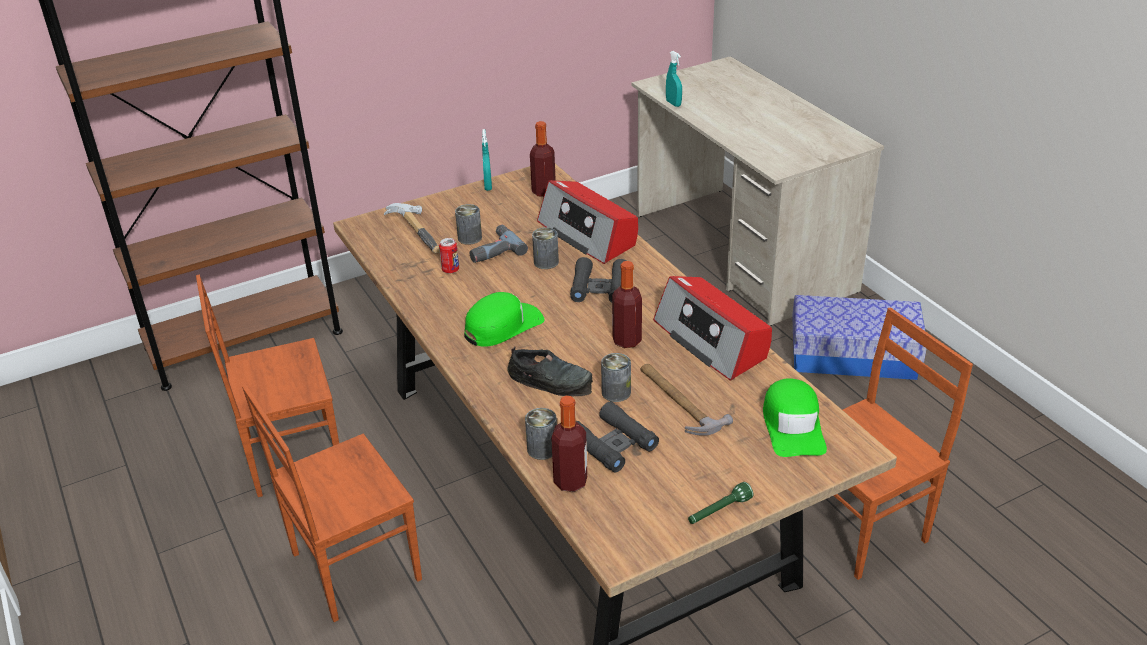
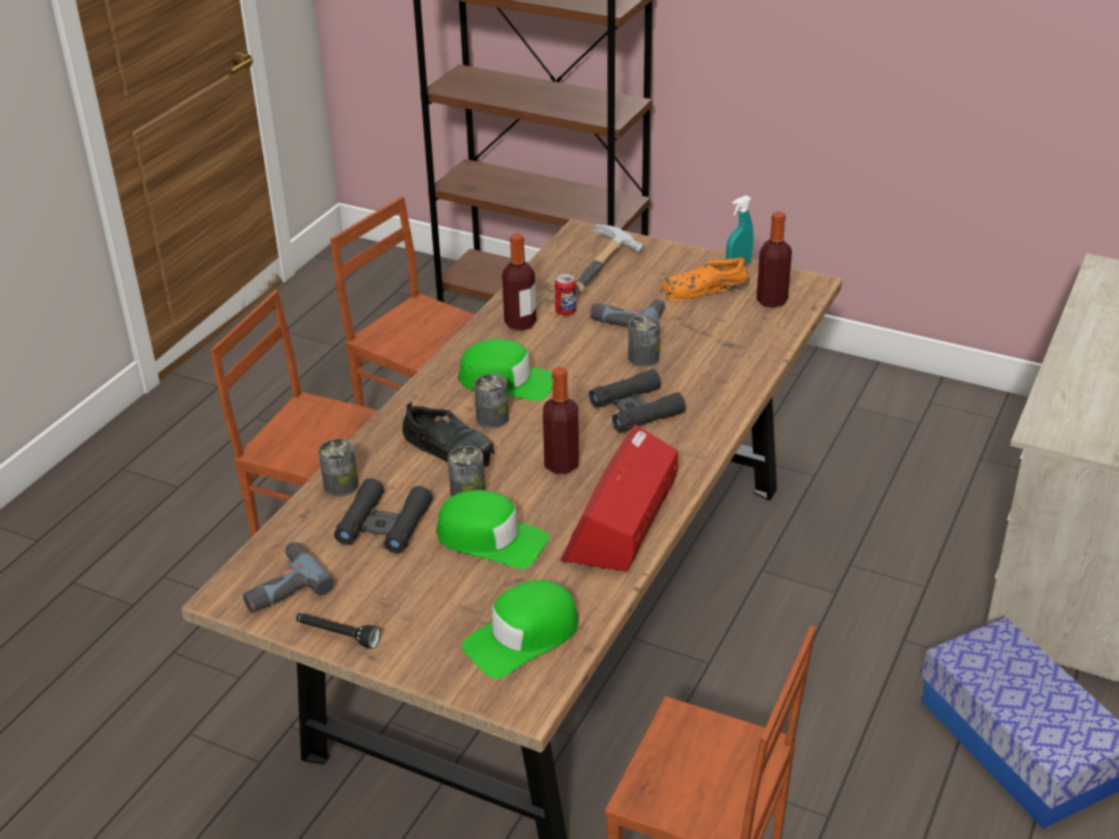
camera: 55 degrees right, 0 degrees up
(469, 238) = (632, 297): can -> can (492, 418)
(497, 208) = (703, 289): none -> orange shoe
(551, 380) = (449, 446): black shoe -> black shoe turned 45 degrees counterclockwise
(570, 481) = (308, 522): bottle -> bottle (520, 323)
(588, 234) = (726, 361): radio -> none
(634, 521) = (280, 585): none -> power drill
(673, 103) = (1081, 299): turquoise spray bottle -> none
(678, 401) = (491, 539): hammer -> green cap
(718, 511) = (337, 635): green flashlight -> black flashlight

